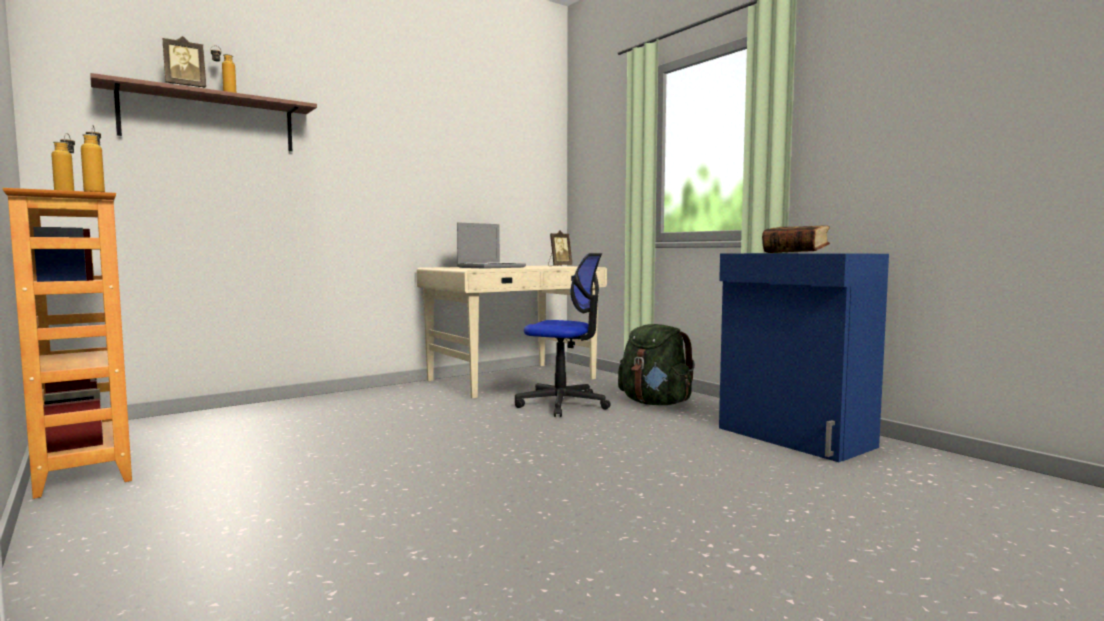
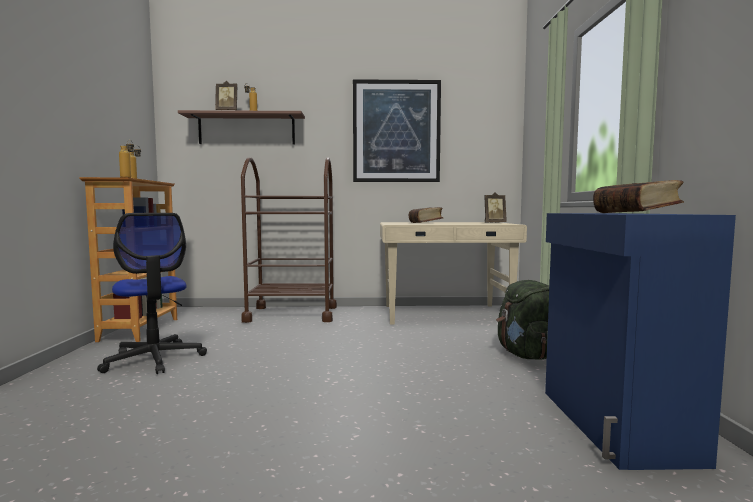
camera: 35 degrees right, 0 degrees up
(316, 407) = (292, 314): none -> brown cart
(433, 147) = (396, 131): none -> picture
(491, 267) = (425, 223): laptop -> book
(563, 404) = (445, 341): office chair -> office chair (154, 359)

